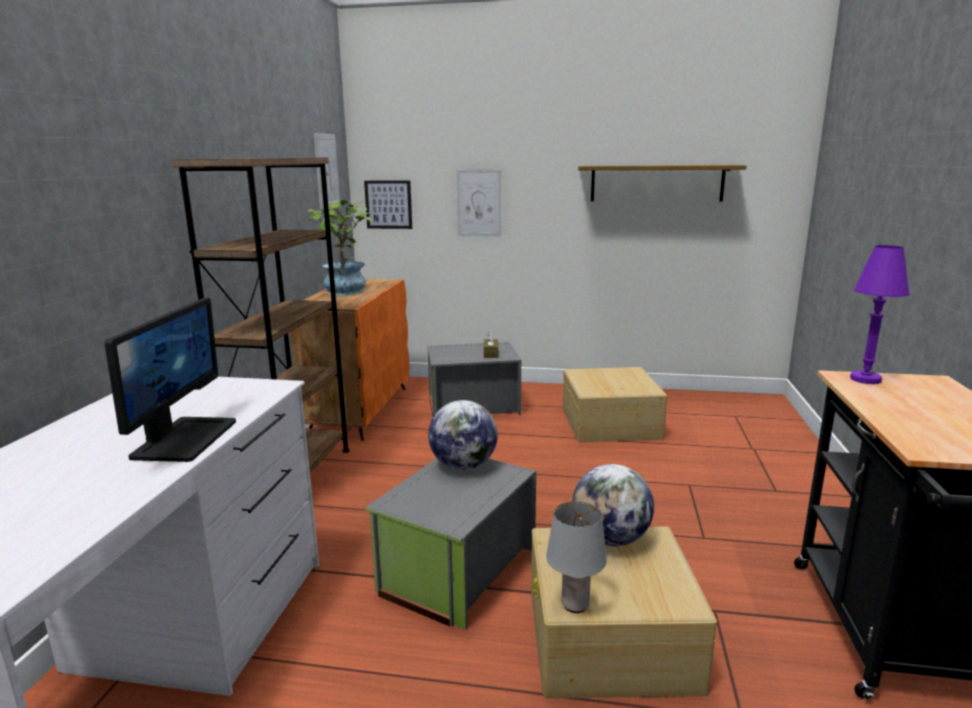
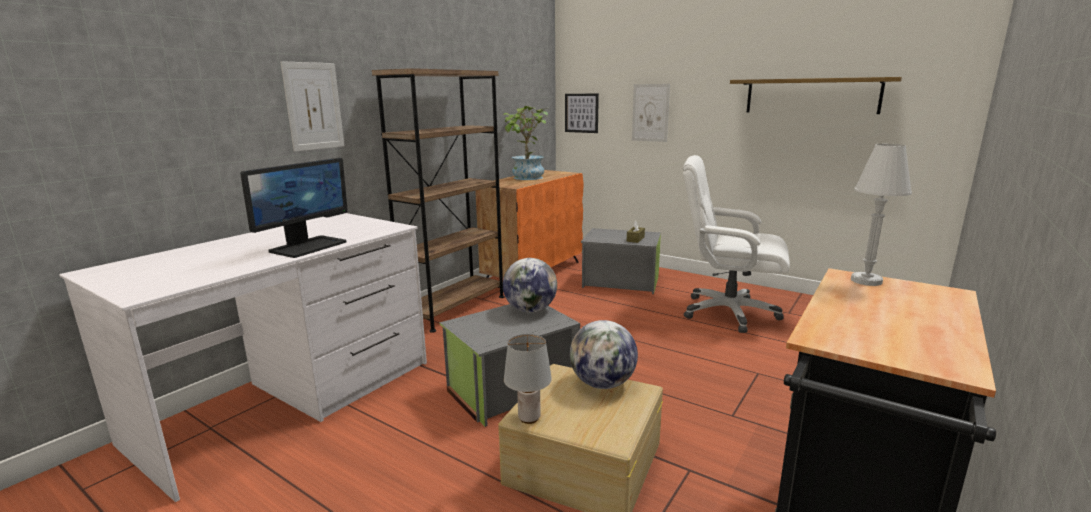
camera: 25 degrees right, 0 degrees up
(326, 171) = (529, 85): picture -> picture (313, 106)
(610, 422) = (728, 312): beige storage box -> white office chair
(865, 379) = (866, 281): purple table lamp -> white table lamp

